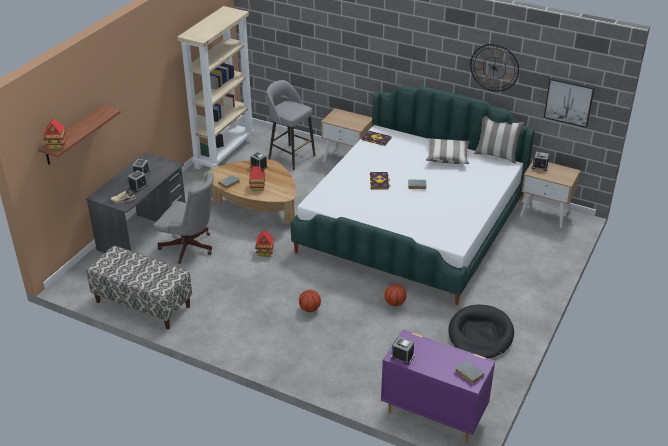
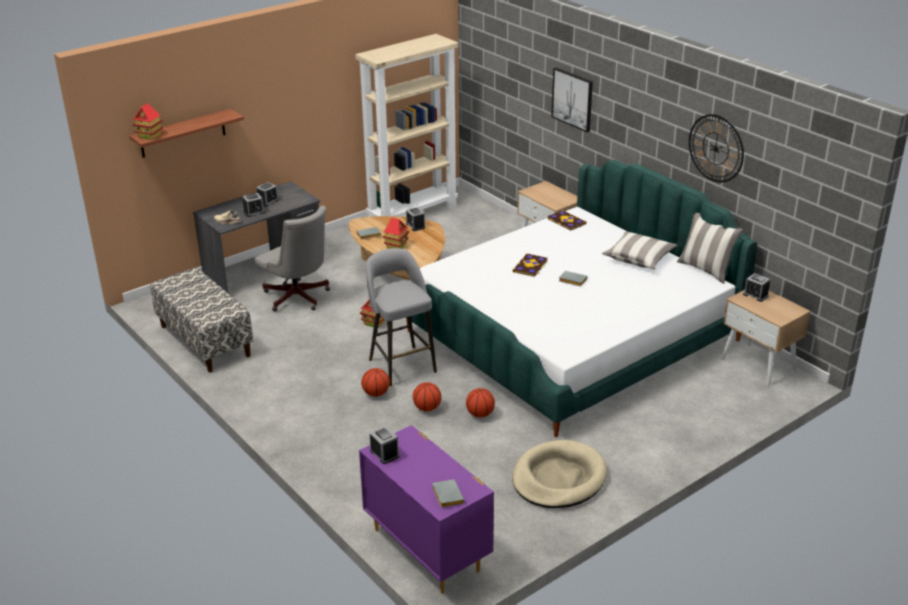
camera: 25 degrees right, 5 degrees down
(290, 156) = (484, 232): grey stool -> grey stool (401, 365)
(355, 309) = (427, 408): none -> basketball
(480, 334) = (558, 478): black dog bed -> beige dog bed
(569, 102) = (800, 208): picture -> picture (572, 99)

